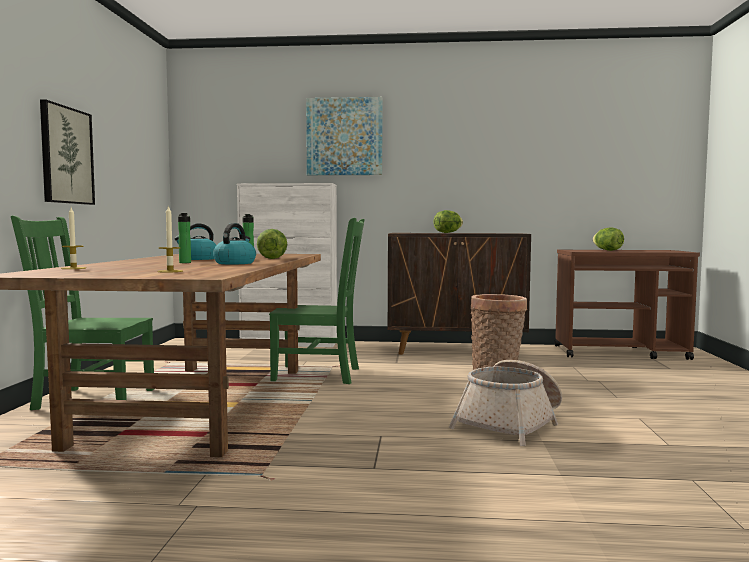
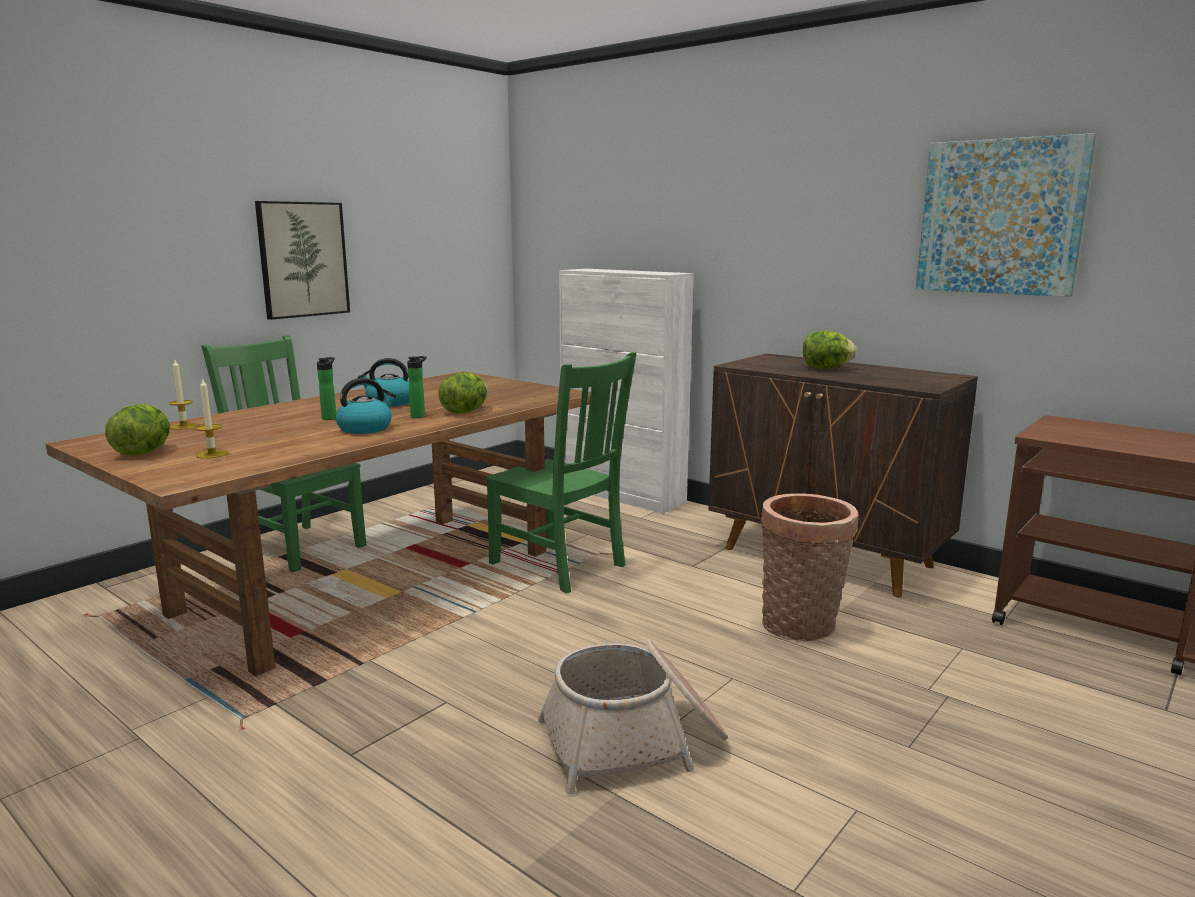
camera: 35 degrees right, 10 degrees up
(344, 137) = (709, 196): picture -> picture (1000, 217)
(607, 250) = (1128, 437): lettuce -> lettuce (143, 452)

